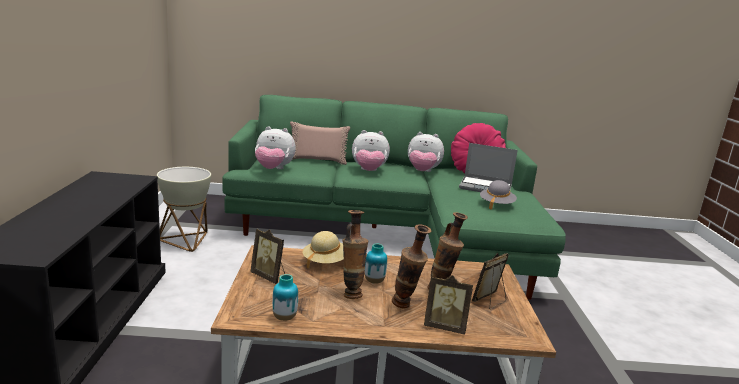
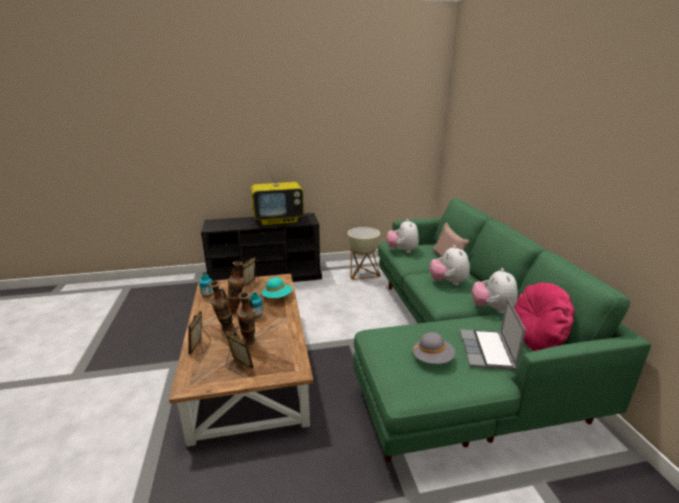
camera: 80 degrees right, 5 degrees up
(89, 195) = (279, 220): none -> television
(325, 262) = (277, 297): beige hat -> turquoise hat

